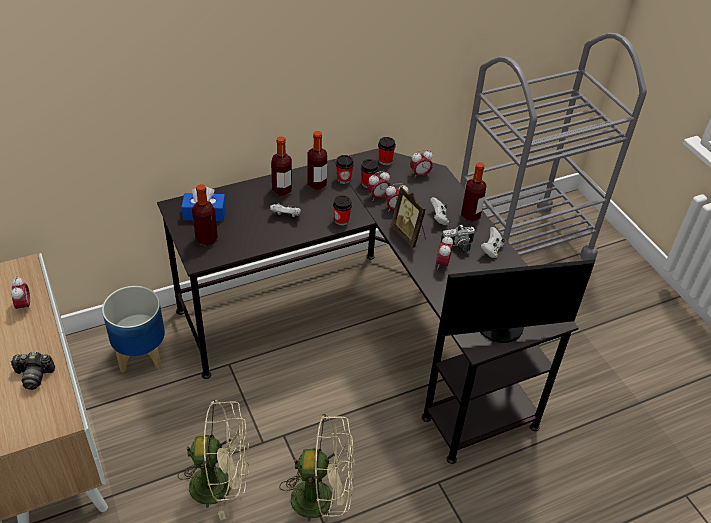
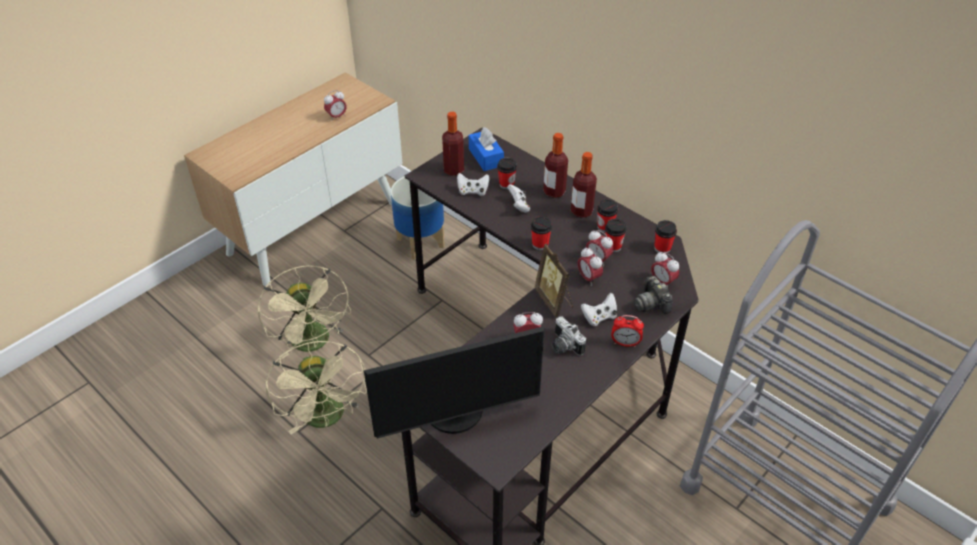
camera: 70 degrees right, 0 degrees up
(34, 375) = (272, 148): camera -> camera (651, 303)
(252, 213) = (506, 184): none -> cup
(409, 235) = (554, 300): picture frame -> picture frame turned 60 degrees counterclockwise
(470, 215) = (625, 343): bottle -> alarm clock
(491, 250) = (579, 376): white game controller -> white game controller (473, 191)
(501, 328) = (456, 415): monitor -> monitor turned 75 degrees counterclockwise

